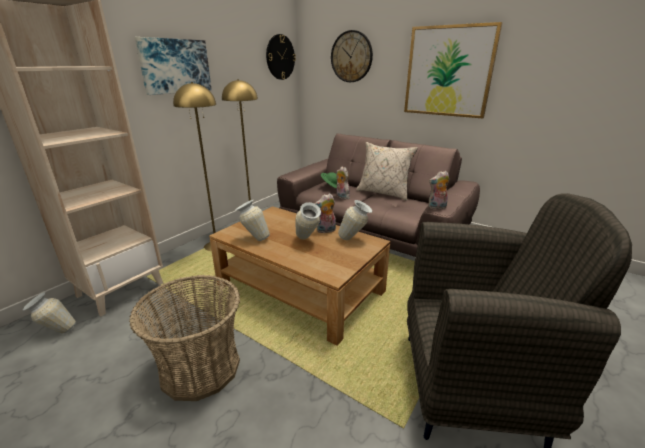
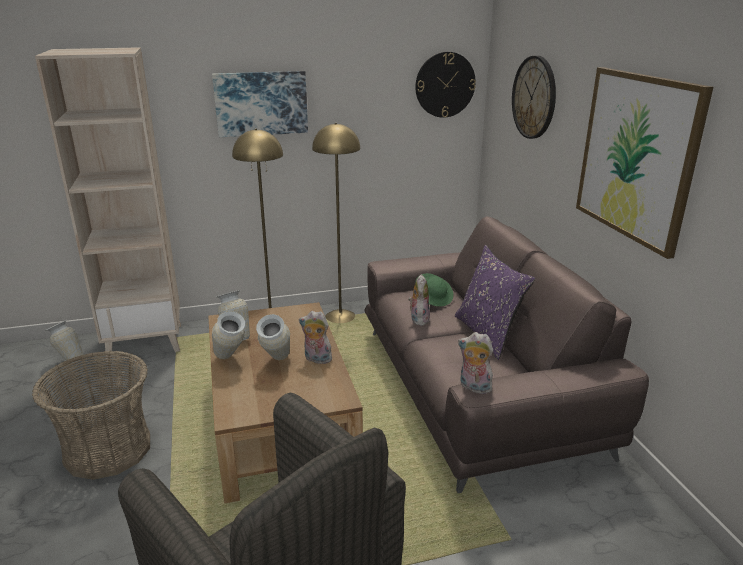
camera: 40 degrees right, 0 degrees up
(354, 239) = (326, 385): vase -> vase (230, 362)
(383, 193) = (488, 334): beige pillow -> purple pillow

